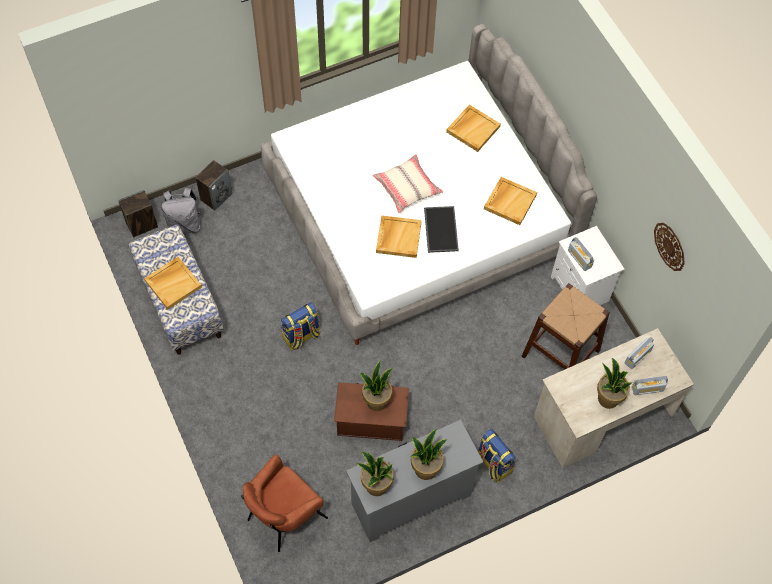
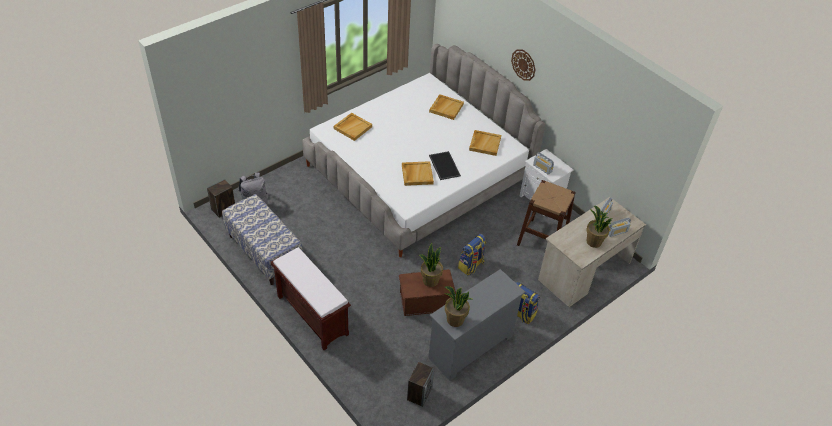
camera: 15 degrees left, 15 degrees down
(173, 283) = (262, 229): beige tray -> beige tray (352, 127)
(216, 196) = (273, 184): speaker -> speaker (419, 394)
(218, 409) = (311, 315): none -> brown bench
(284, 515) = (381, 375): brown armchair -> none
(301, 336) = (359, 258): backpack -> backpack (471, 266)
(407, 188) = (413, 146): beige pillow -> none
(425, 468) = (486, 303): potted plant -> none
(670, 246) = (610, 129): wall clock -> wall clock (523, 64)

